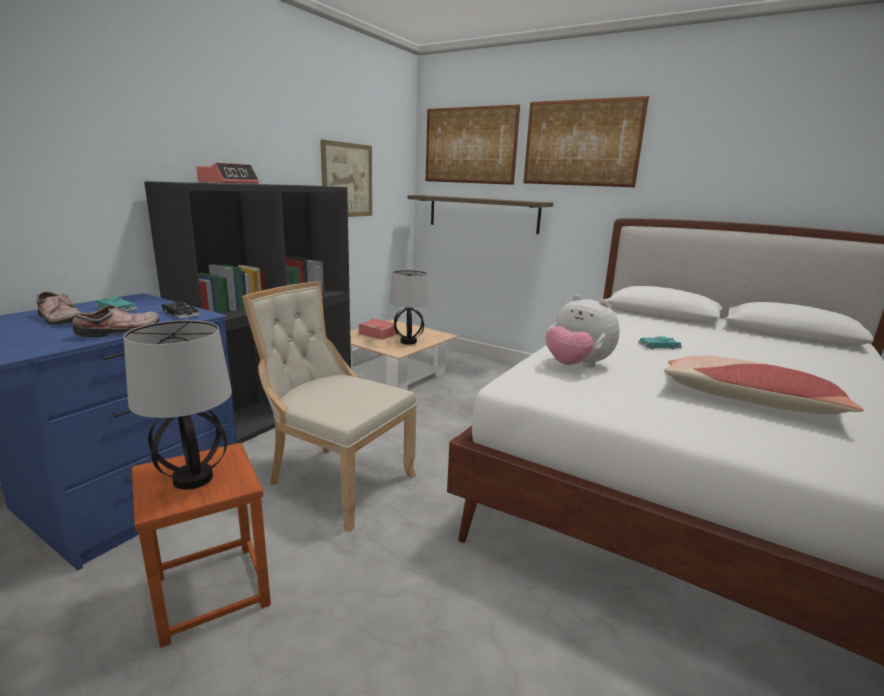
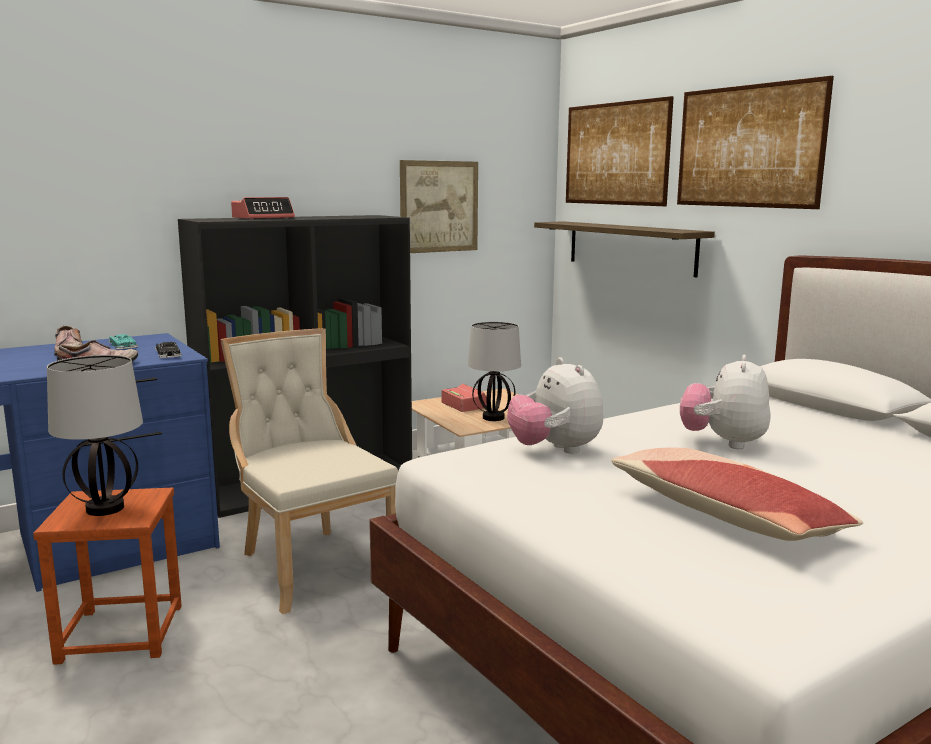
camera: 25 degrees right, 5 degrees down
(659, 347) = (723, 443): turquoise toy car -> plush toy

